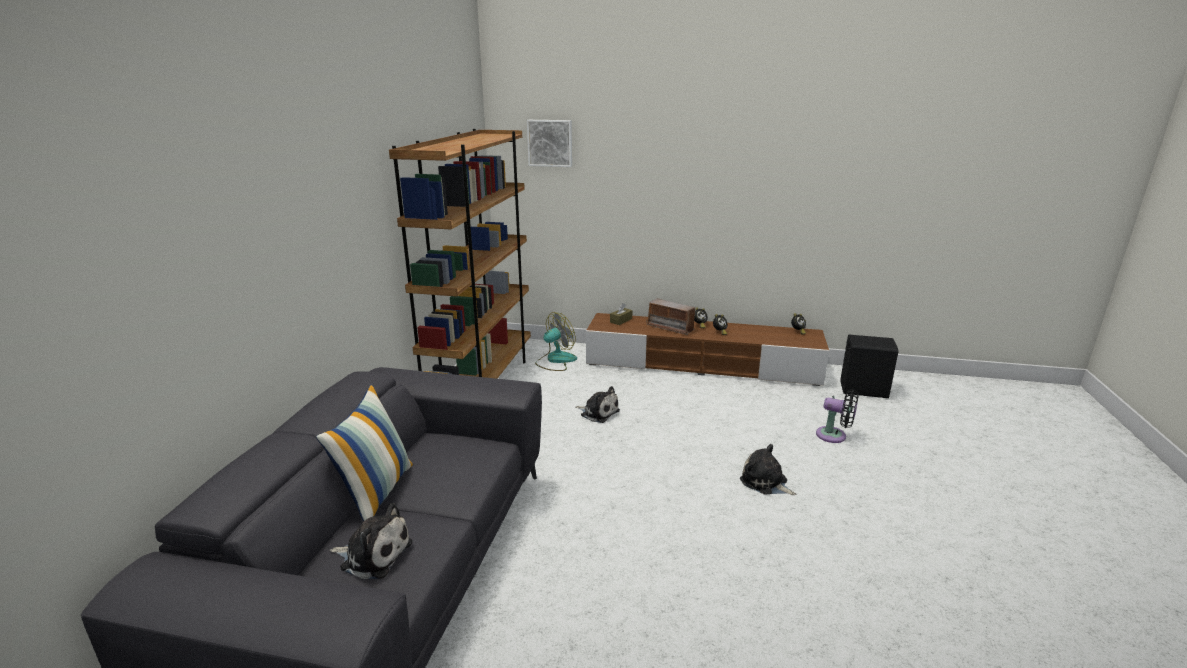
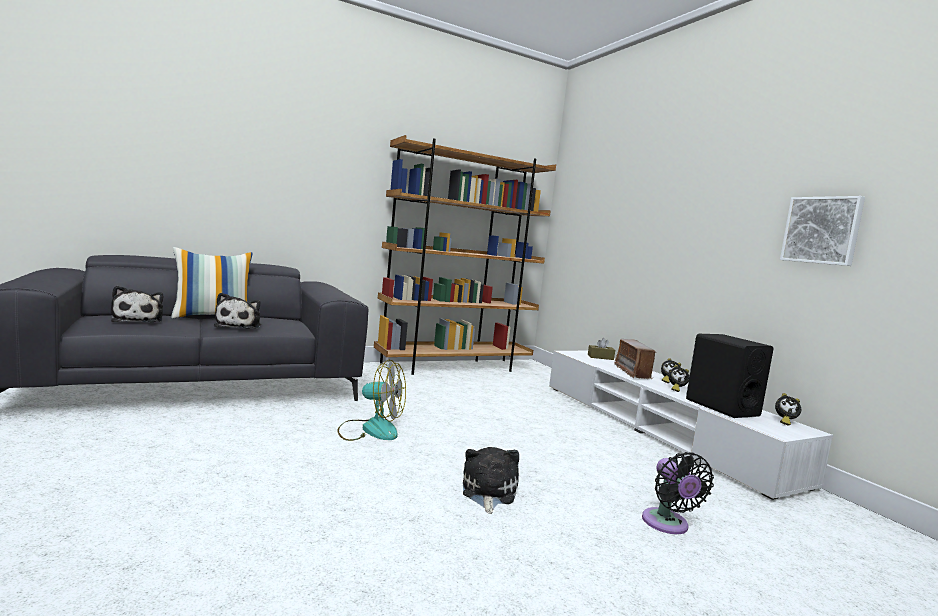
camera: 50 degrees right, 15 degrees down
(550, 143) = (590, 182): picture -> picture (822, 230)
(555, 360) = (534, 379): fan -> fan (370, 429)
(598, 412) = (484, 404): plush toy -> plush toy (240, 326)
(702, 365) = (657, 429): brown tv stand -> white tv stand
(863, 389) = (840, 534): black speaker -> black speaker (721, 407)

